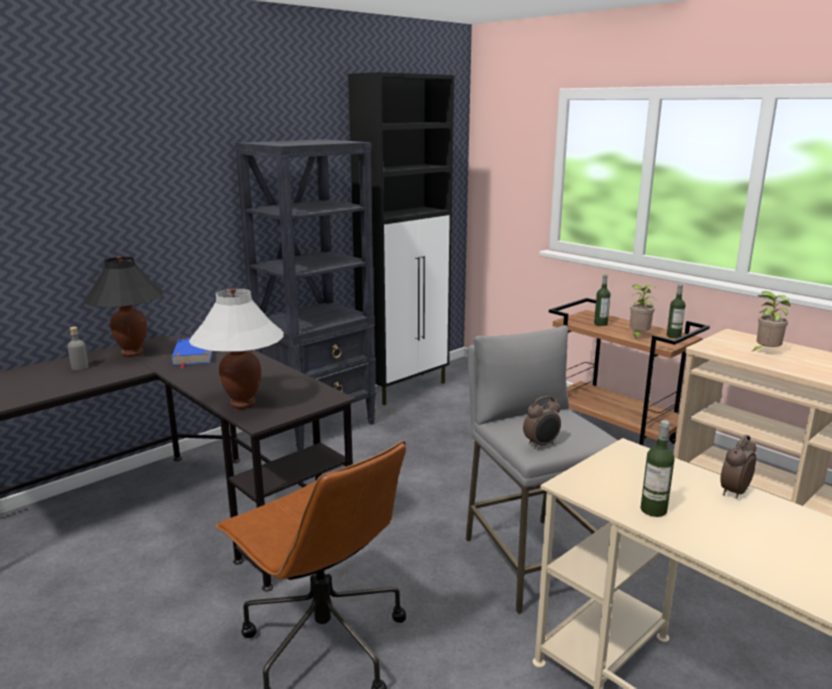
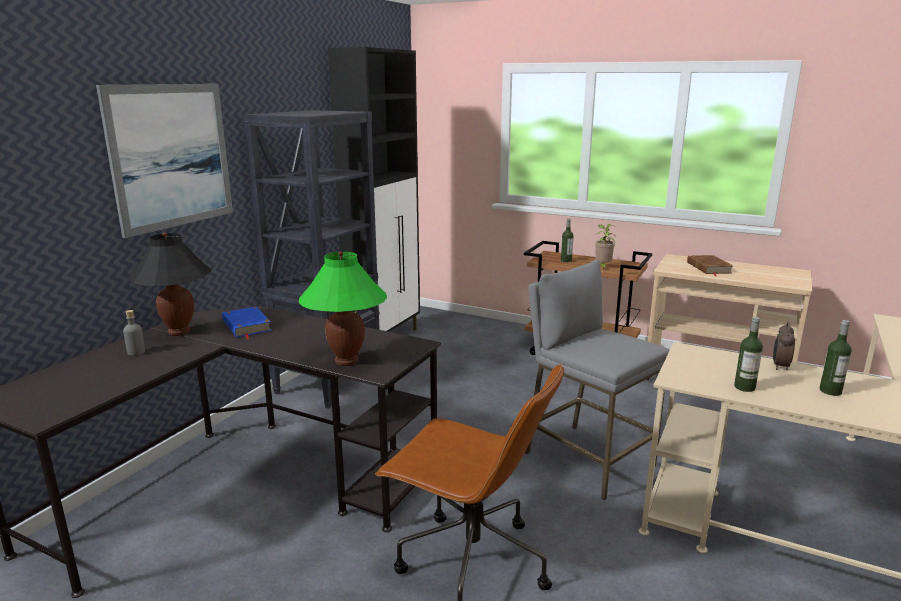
camera: 20 degrees left, 0 degrees up
(148, 182) = (171, 156): none -> picture
(243, 404) = (347, 361): white table lamp -> green table lamp
(541, 445) = (615, 357): alarm clock -> none
(673, 336) = (627, 264): bottle -> bottle (830, 391)
(765, 352) = (708, 268): potted plant -> brown book

